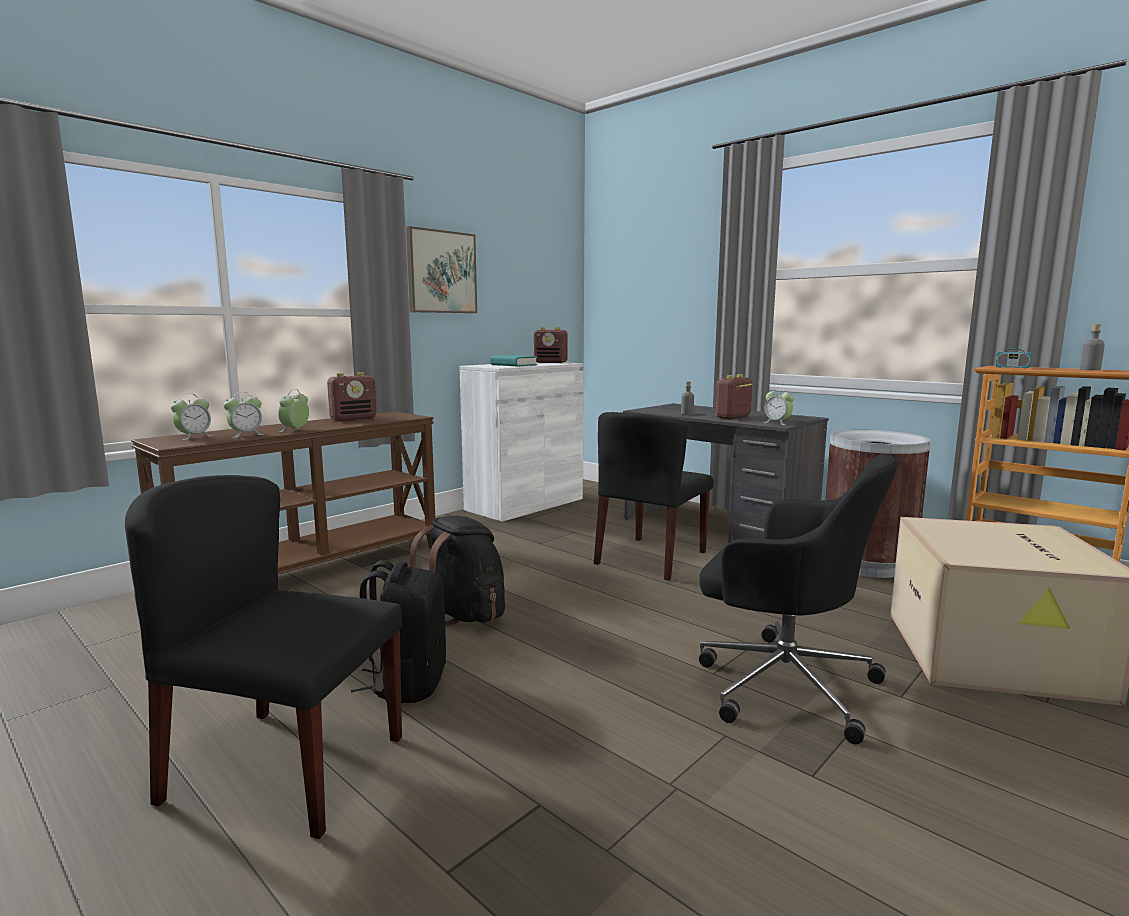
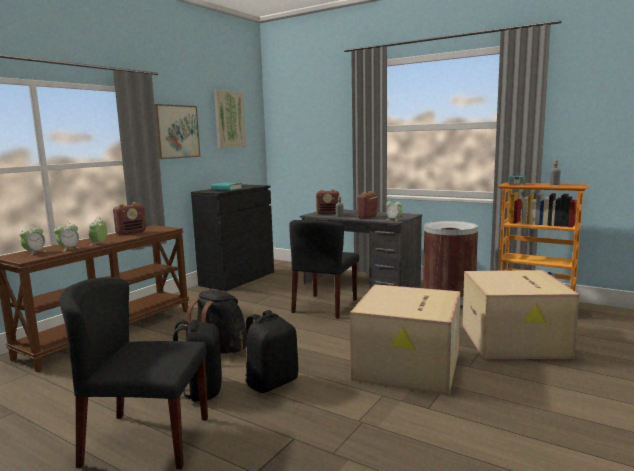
camera: 10 degrees left, 0 degrees up
(525, 504) = (237, 278): white cabinet -> black cabinet
(527, 260) = (229, 119): none -> picture
(529, 684) = (272, 382): none -> black backpack
(551, 362) = (249, 185): radio -> radio (328, 213)
(782, 683) = (408, 367): black office chair -> cardboard box

